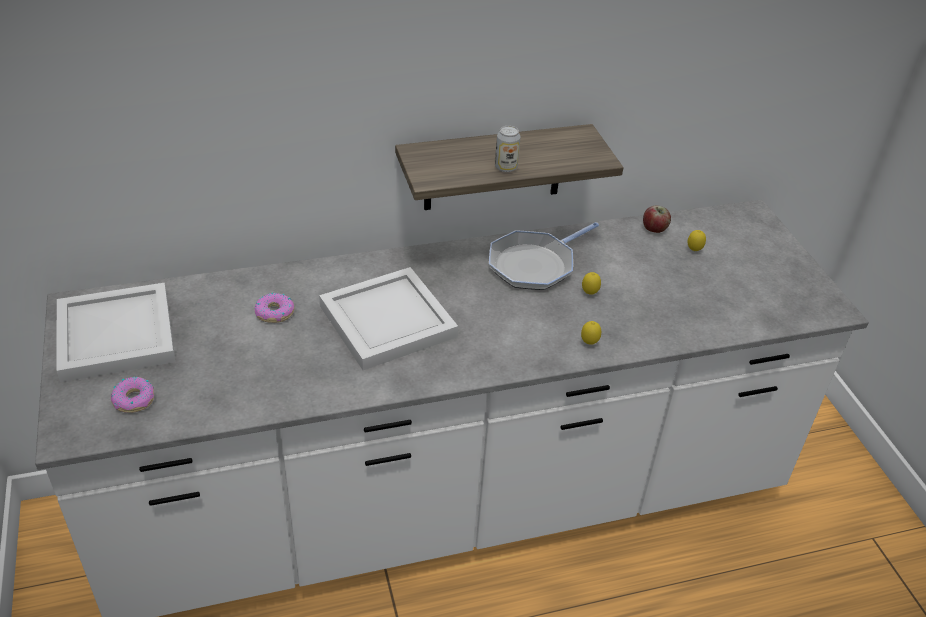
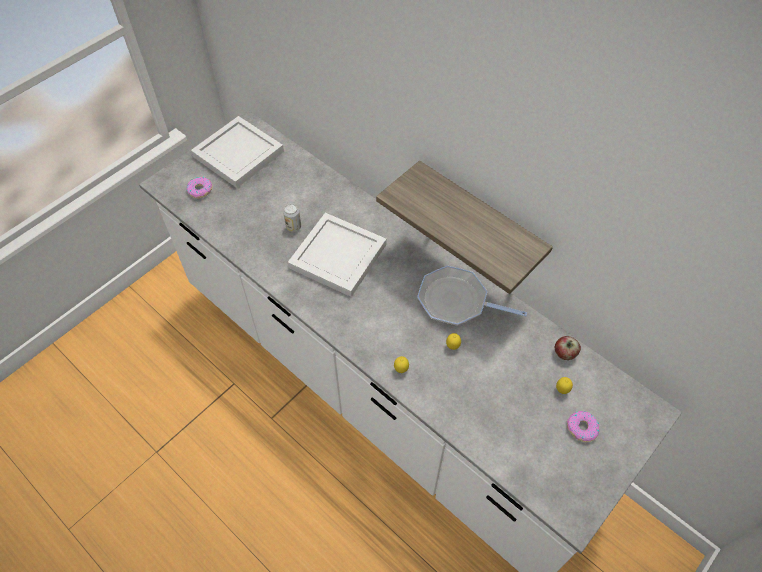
camera: 60 degrees right, 15 degrees up
(274, 313) = (304, 203): donut -> donut (582, 428)
(506, 167) = (445, 226): can -> can (293, 227)

